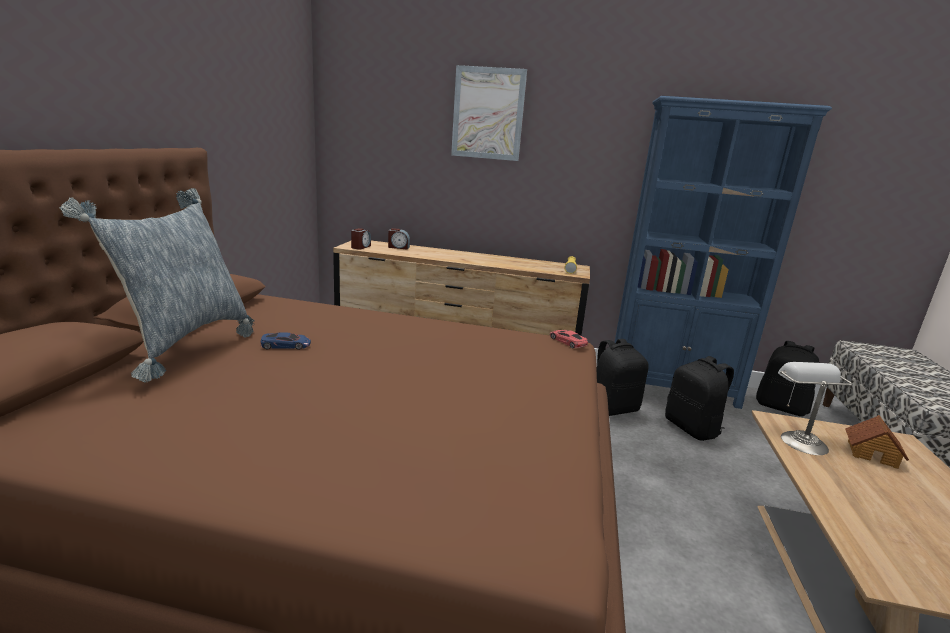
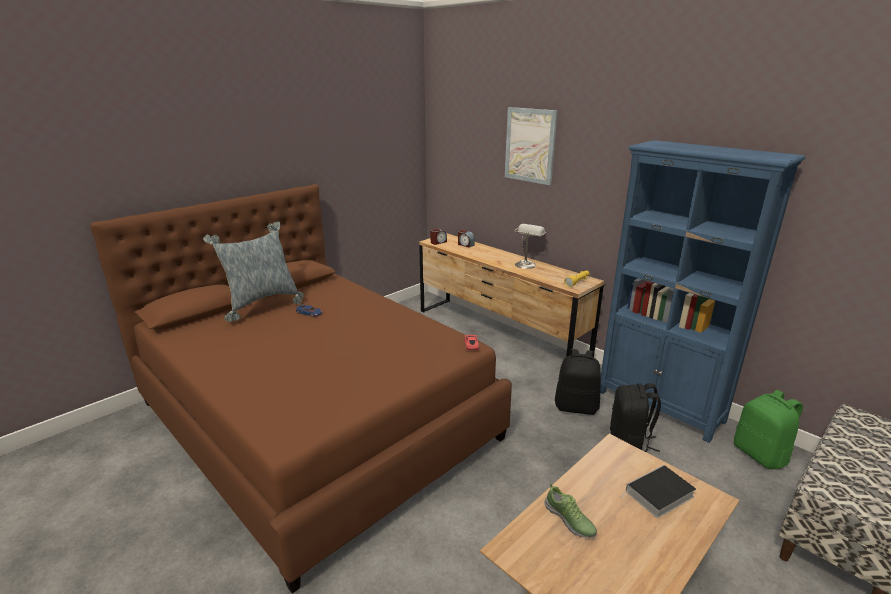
camera: 35 degrees right, 5 degrees up
(781, 407) = (761, 455): black backpack -> green backpack
(797, 438) = (609, 462): white table lamp -> white table lamp (526, 263)
(866, 512) = (569, 520): none -> shoe
(871, 453) = (658, 495): toy house -> book

